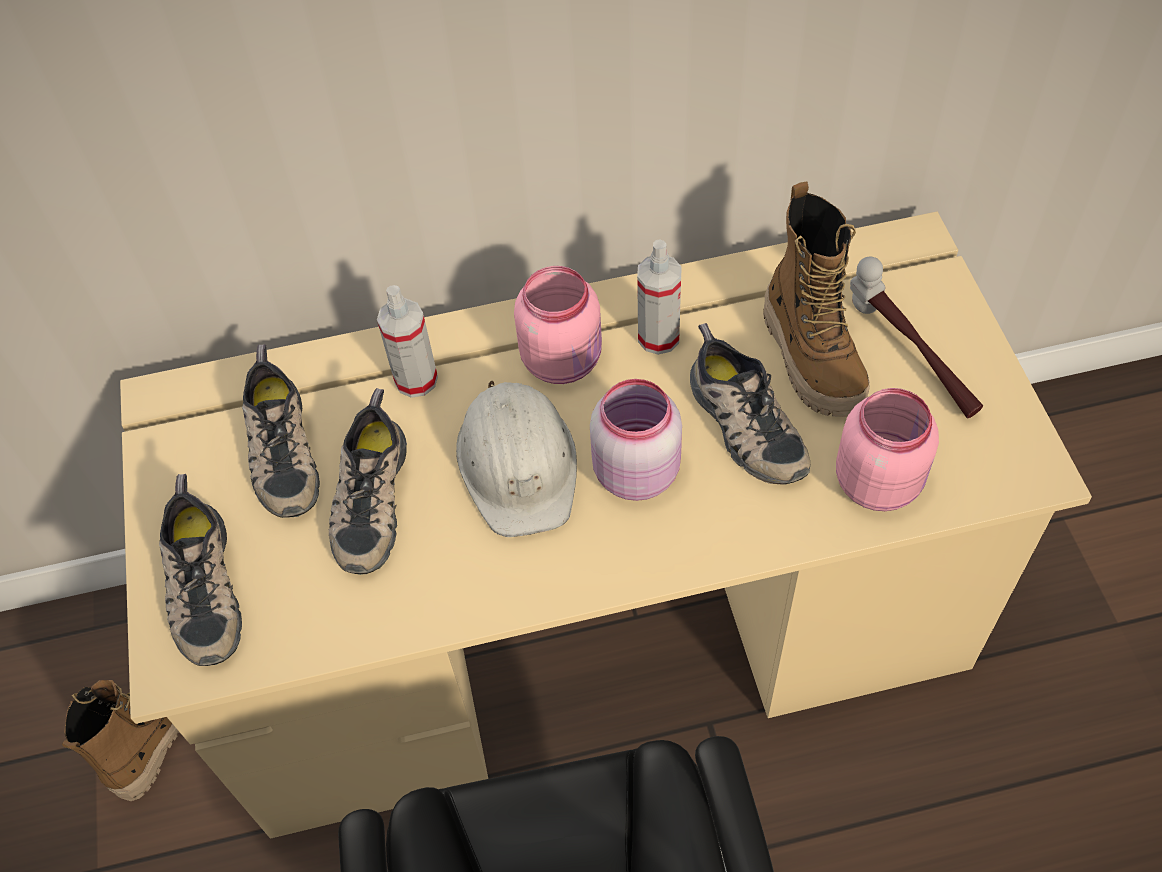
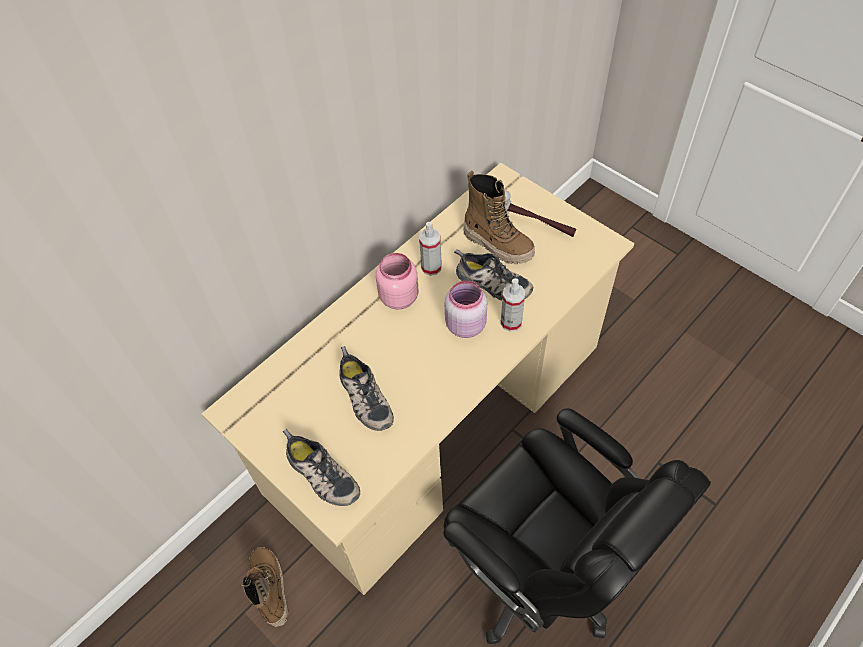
camera: 35 degrees left, 0 degrees up
(280, 450) = (306, 400): shoe -> none
(416, 380) = (342, 338): spray bottle -> spray bottle (511, 322)
(519, 463) = (415, 348): white hard hat -> none
(879, 481) = (558, 278): pink jar -> none

